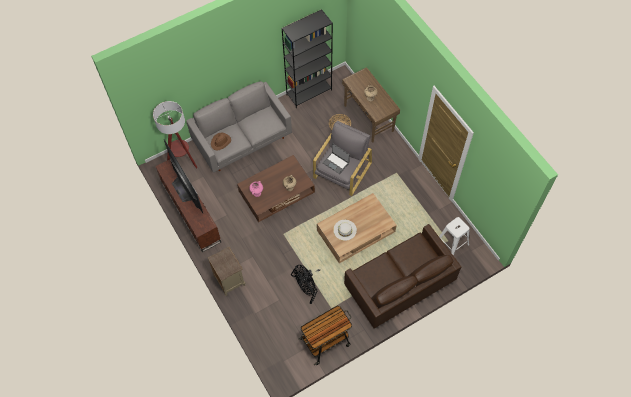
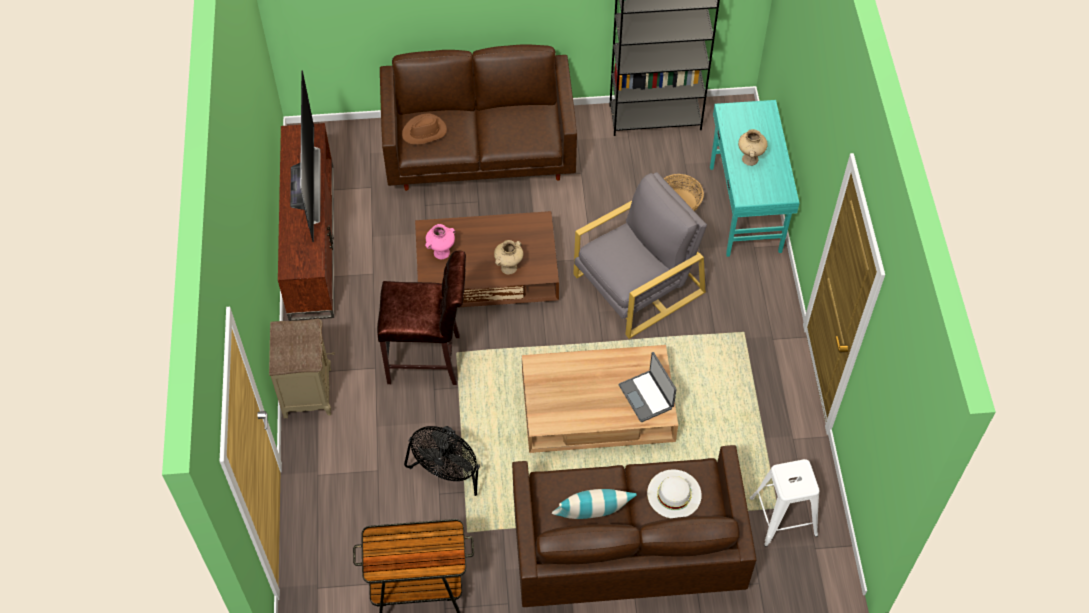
camera: 25 degrees right, 5 degrees down
(182, 160) = (351, 146): floor lamp -> none
(242, 140) = (480, 153): grey sofa -> brown sofa
(273, 242) = (429, 360): none -> brown stool
(307, 285) = (447, 467): black fan -> black fan turned 60 degrees counterclockwise
(336, 163) = (619, 256): laptop -> laptop (647, 396)
(345, 230) = (569, 390): white hat -> white hat (674, 494)
(369, 118) = (745, 210): brown console table -> turquoise console table
(386, 279) = (591, 518): none -> pillow

